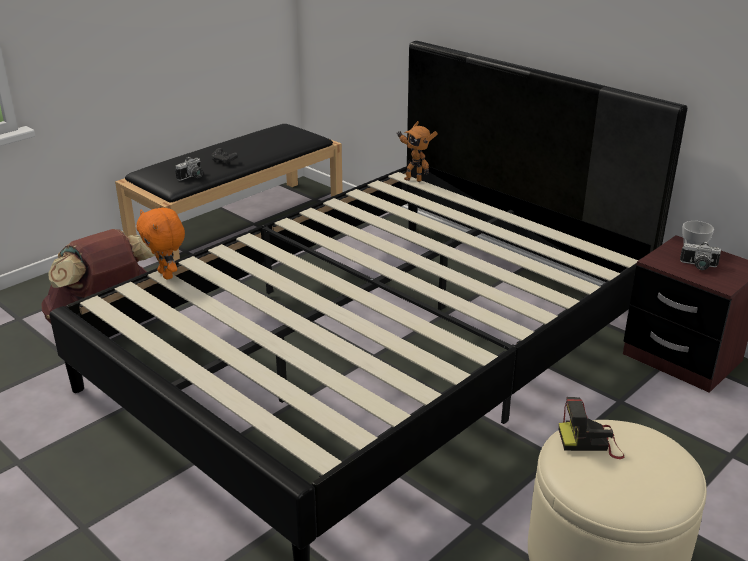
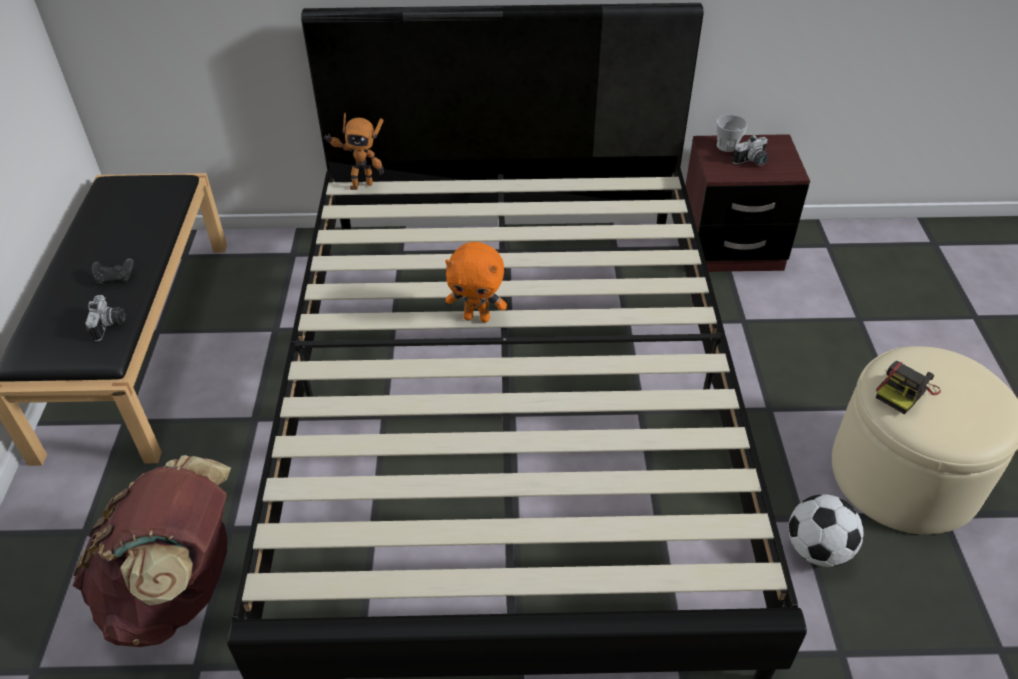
camera: 45 degrees left, 15 degrees up
(167, 275) = (288, 483): orange plush toy -> orange plush toy (477, 317)
(458, 546) = (817, 549): none -> football

